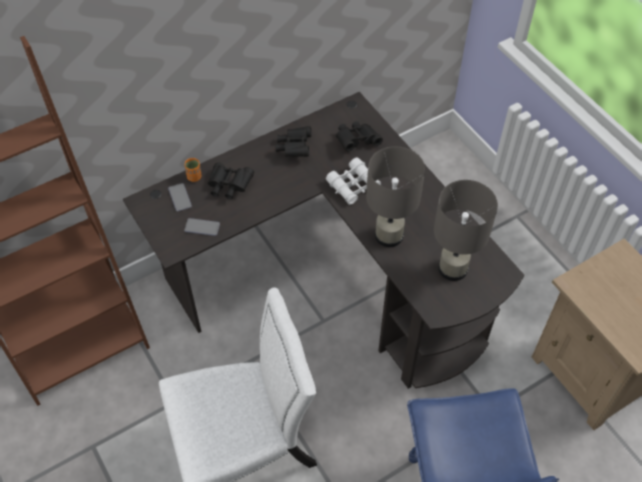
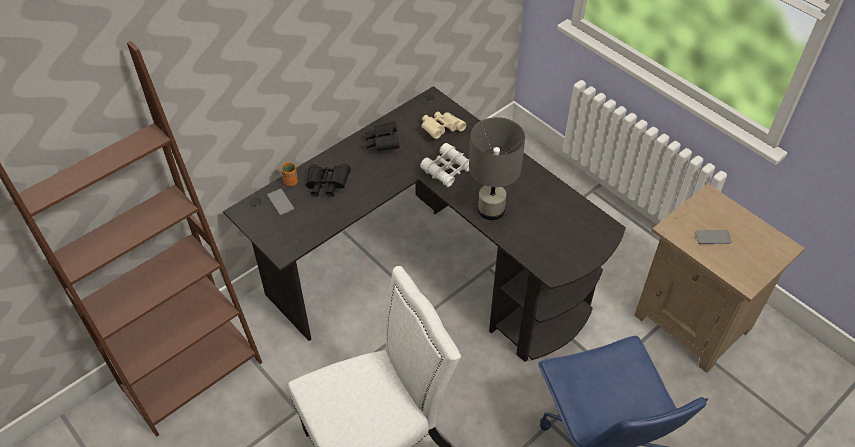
camera: 10 degrees left, 5 degrees down
(202, 227) = (308, 226): phone -> phone (712, 237)
(356, 141) = (441, 130): black binoculars -> beige binoculars
(453, 269) = (558, 231): grey table lamp -> none

